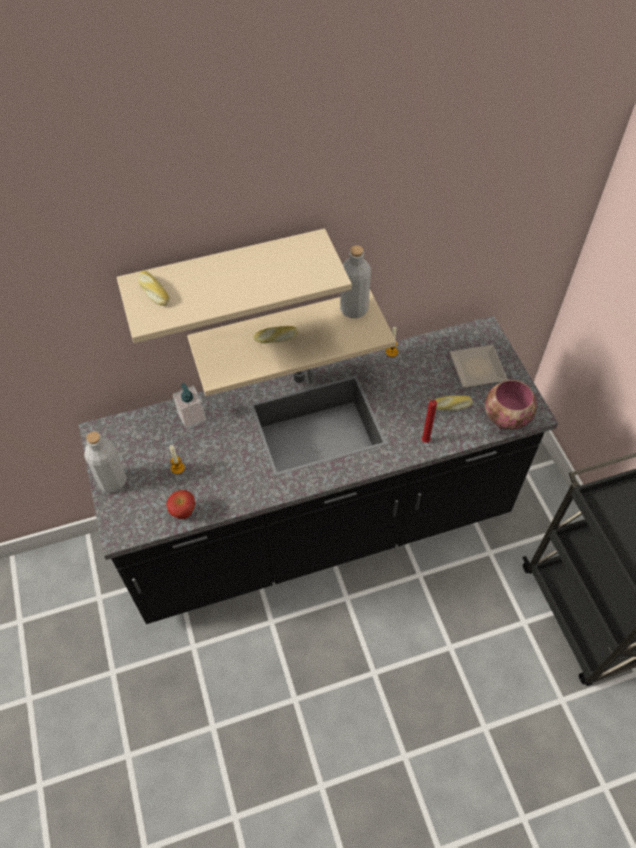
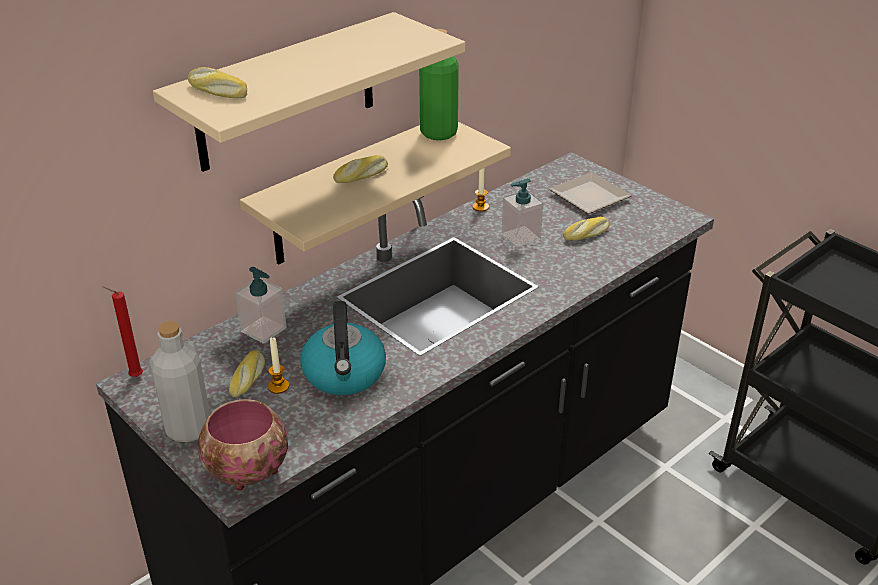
camera: 25 degrees left, 20 degrees down
(164, 454) = (249, 378): none -> bread
(184, 513) = (319, 431): apple -> none
(221, 474) = (345, 375): none -> kettle
(354, 309) = (439, 133): grey bottle -> green bottle
(403, 391) = (520, 236): none -> soap dispenser
(423, 440) = (580, 271): red candle -> red candle (134, 377)
(506, 418) = (656, 229): bowl -> bowl (247, 472)

